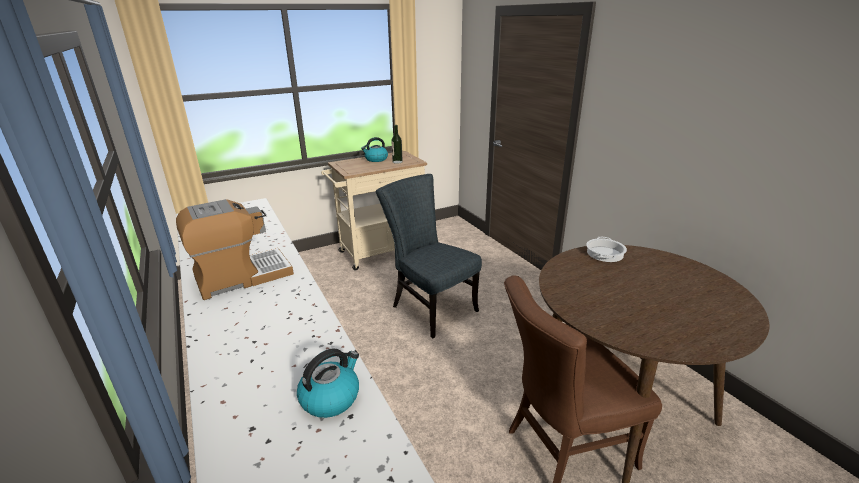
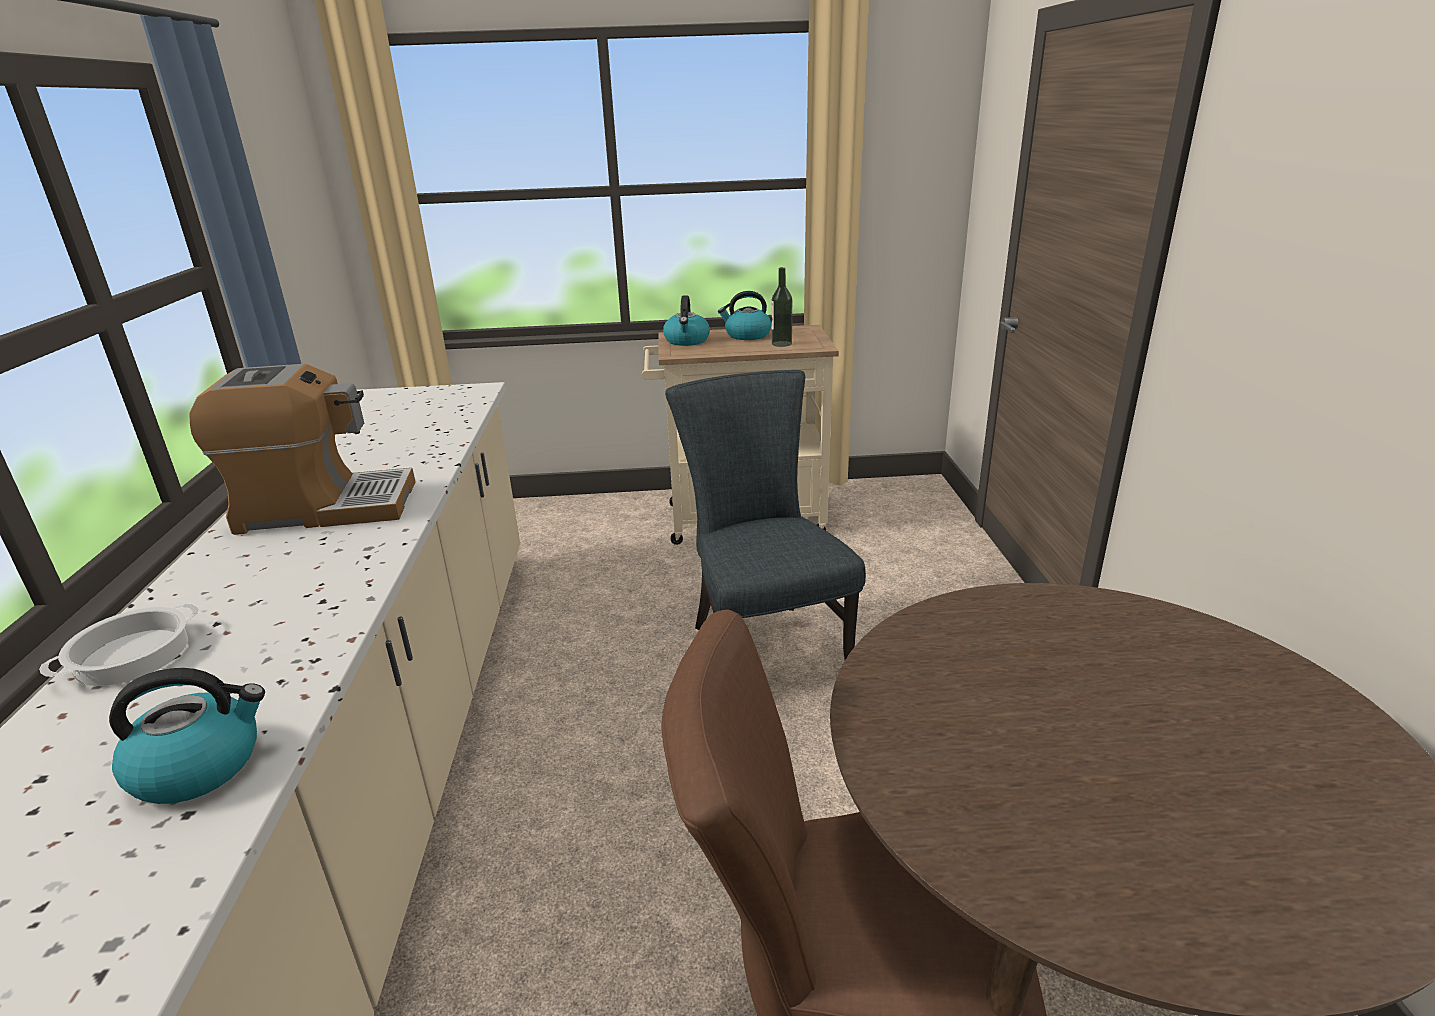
camera: 25 degrees right, 0 degrees up
(348, 165) = (687, 341): none -> kettle
(604, 253) = (1087, 612): cooking pot -> cooking pot (132, 655)

